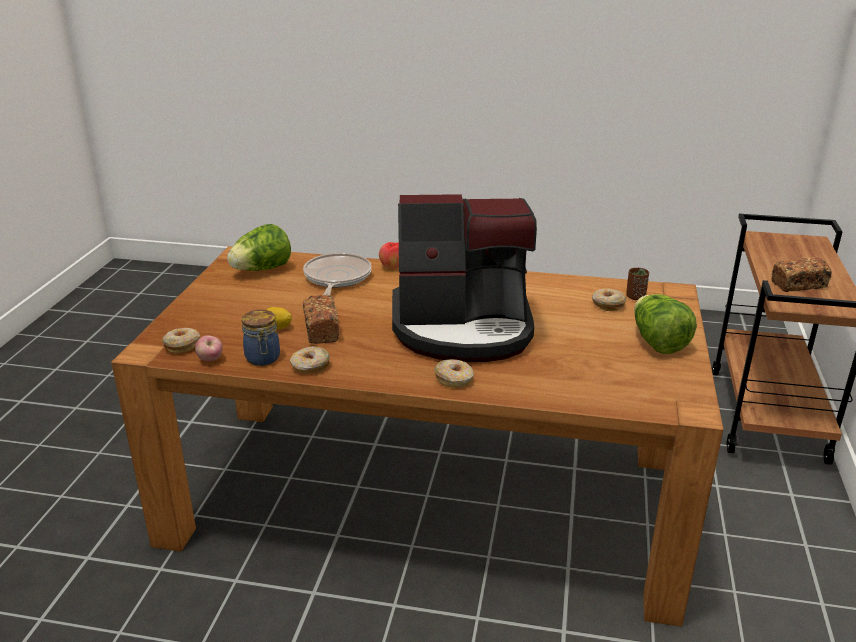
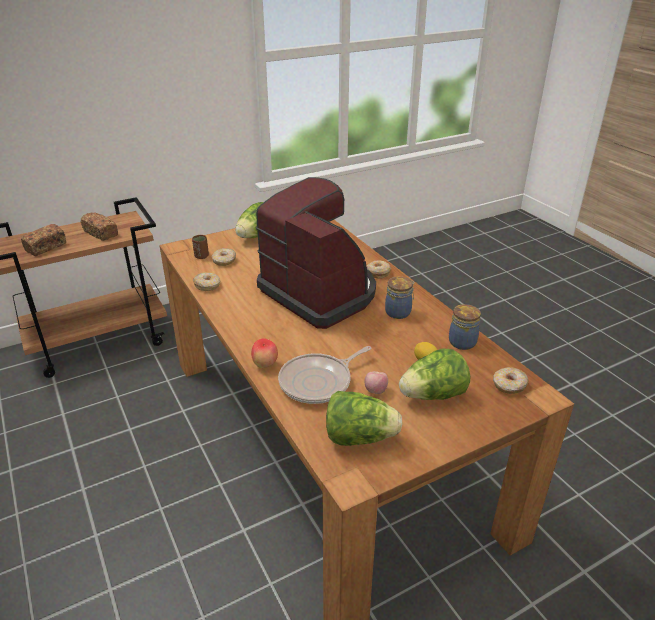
camera: 130 degrees left, 5 degrees up
(210, 360) = (498, 361): apple -> apple (375, 390)
(240, 310) = (433, 395): none -> lettuce
(310, 366) = (440, 320): donut -> donut (207, 285)
(321, 330) = (400, 341): bread -> bread (46, 247)
(361, 352) = (399, 312): none -> jar

